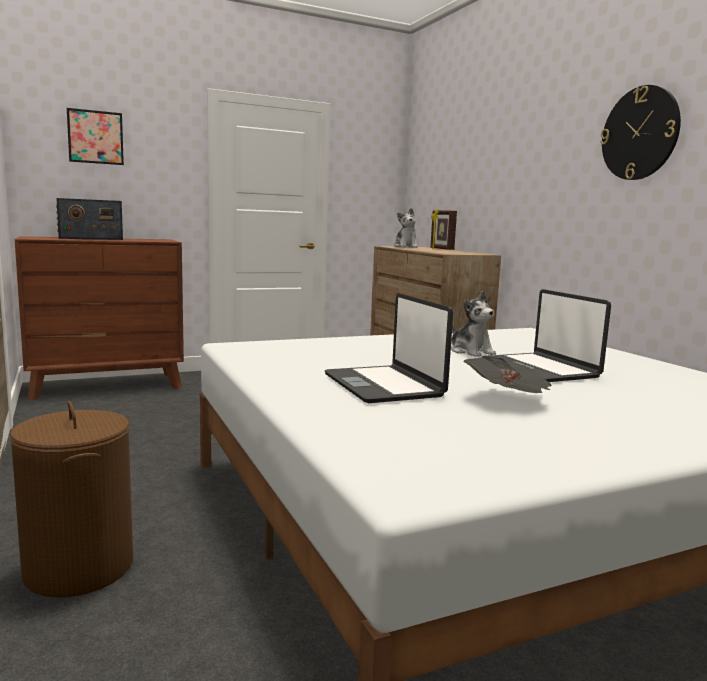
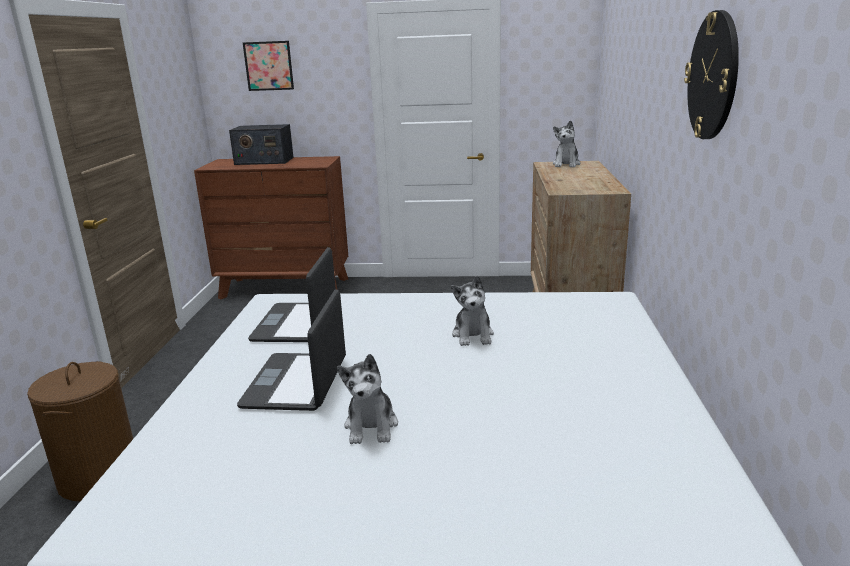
camera: 30 degrees right, 10 degrees up
(441, 249) = (597, 171): picture frame -> none
(508, 399) = (371, 426): newspaper -> plush toy
(540, 369) = (495, 378): laptop -> laptop (296, 324)

